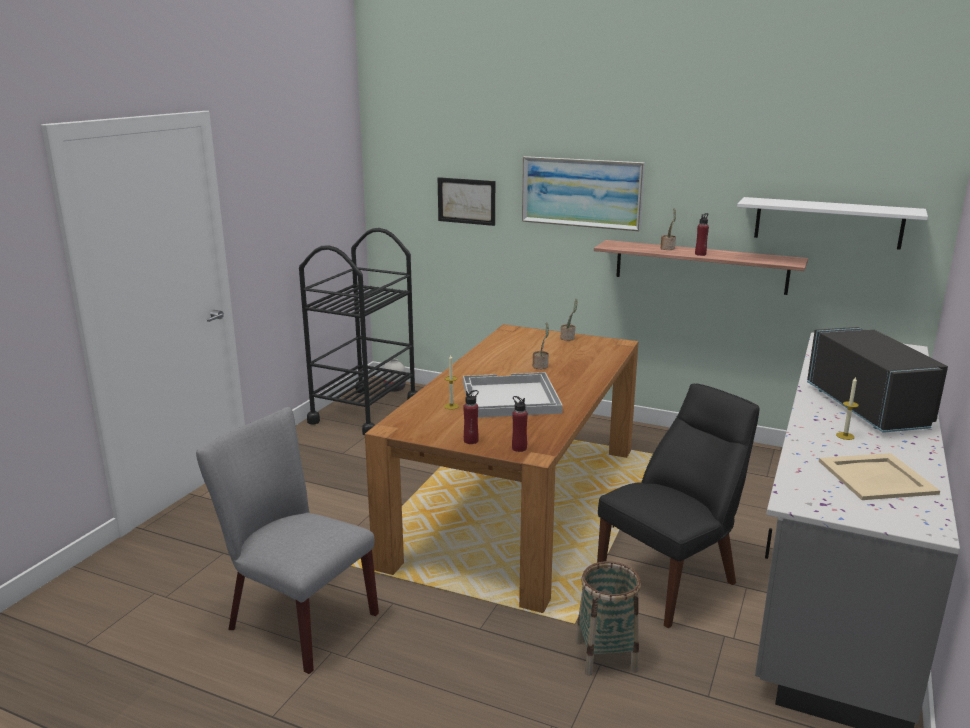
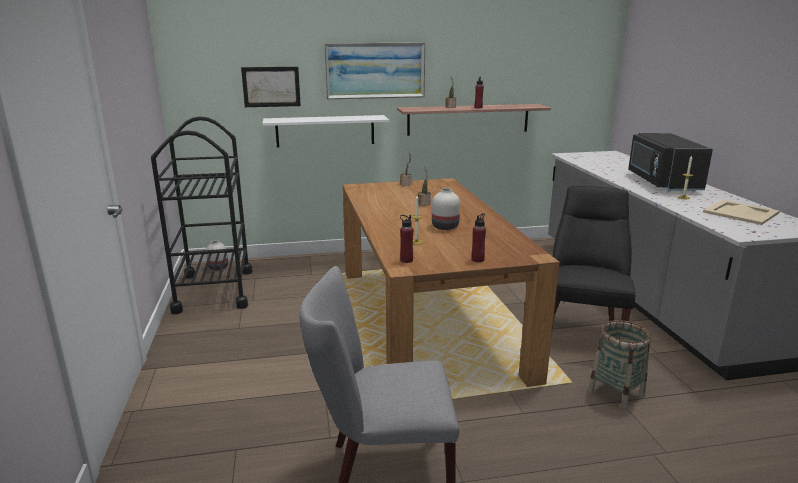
camera: 35 degrees left, 0 degrees up
(509, 398) = (445, 227): white tray -> white vase
(519, 448) = (518, 255): red bottle -> red bottle (406, 260)
(828, 223) = (549, 77): white shelf -> white shelf (325, 131)
(870, 408) = (661, 182): black microwave -> black microwave turned 135 degrees counterclockwise

